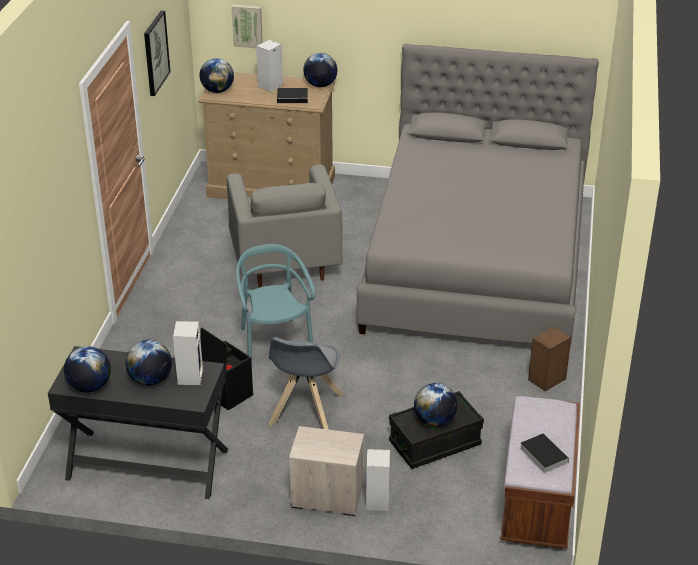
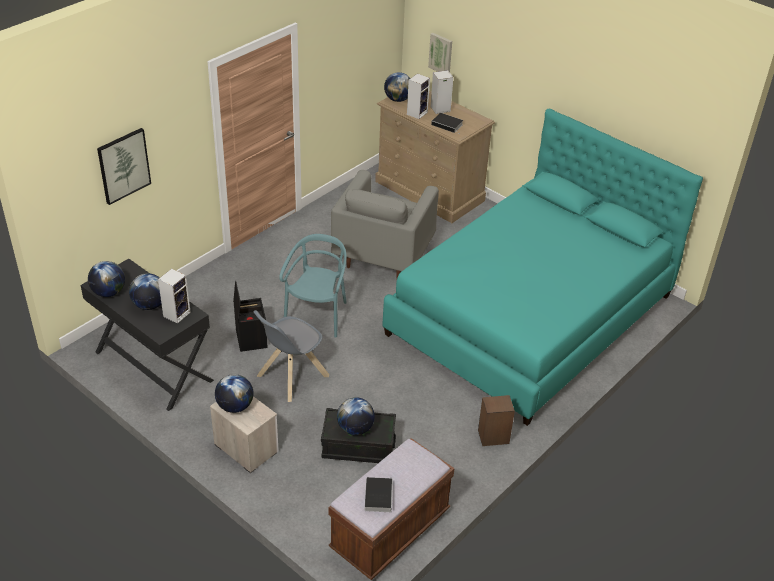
camera: 30 degrees right, 5 degrees up
(155, 53) = (336, 54): picture -> picture (123, 165)
(320, 85) = (479, 121): globe -> globe (235, 406)
(377, 500) = (276, 469): speaker -> speaker (417, 113)
(477, 261) = (531, 315): grey bed -> turquoise bed

